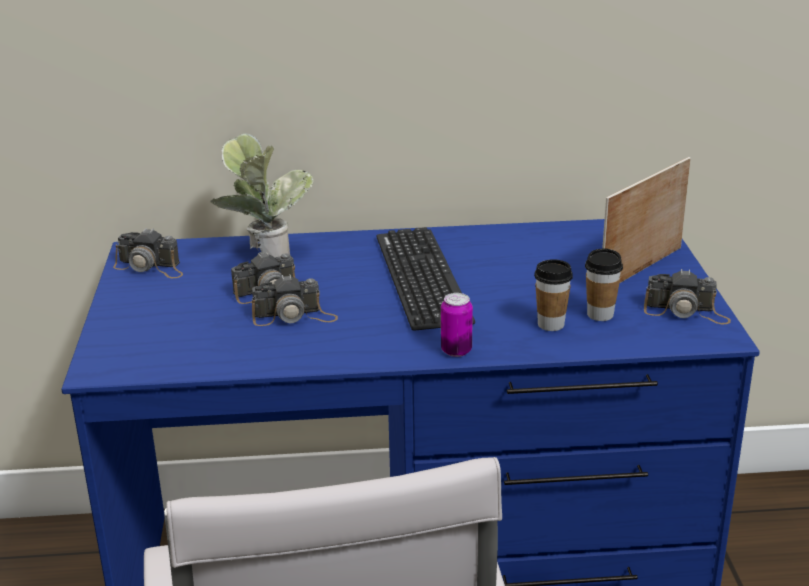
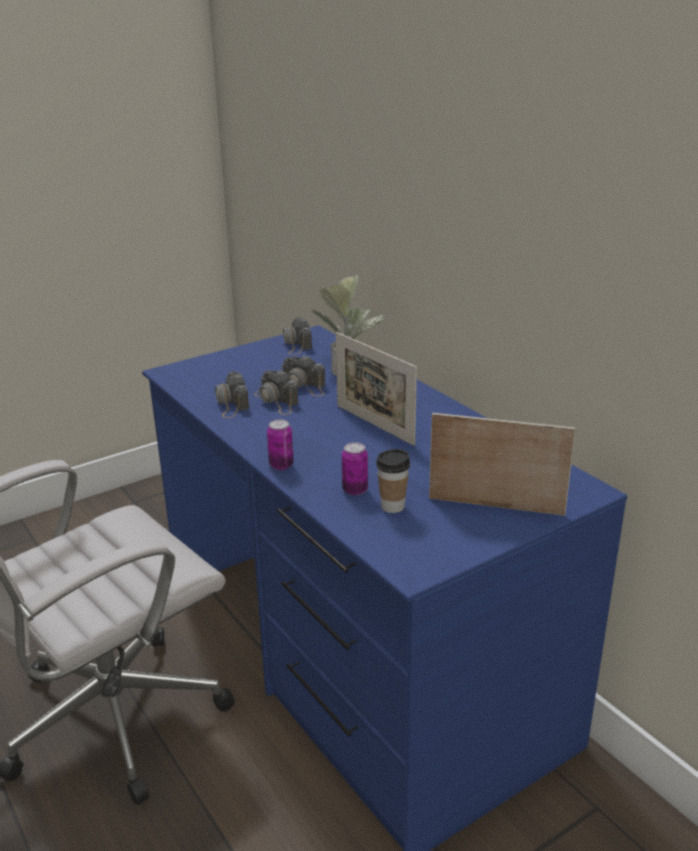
camera: 60 degrees right, 0 degrees up
(422, 279) = (374, 424): keyboard -> picture frame
(551, 324) = (355, 490): cup -> can
(686, 312) = (440, 545): camera -> camera (231, 403)

